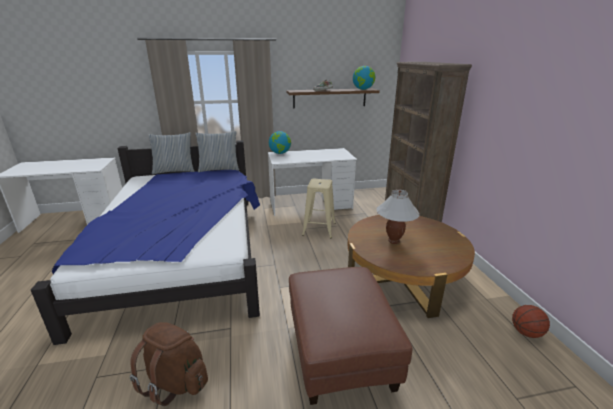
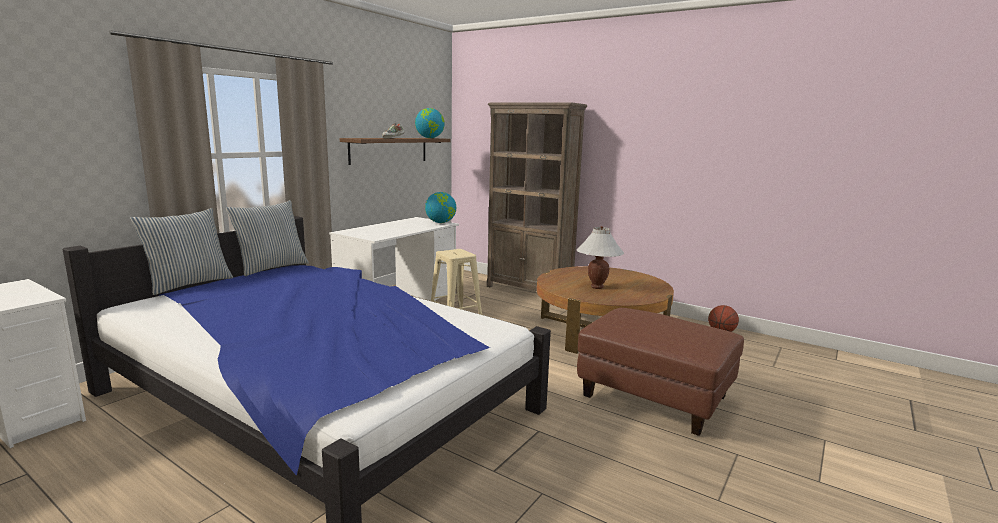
camera: 45 degrees left, 10 degrees down
(176, 382) = (578, 495): brown backpack -> none
(280, 153) = (352, 231): globe -> globe (441, 222)

